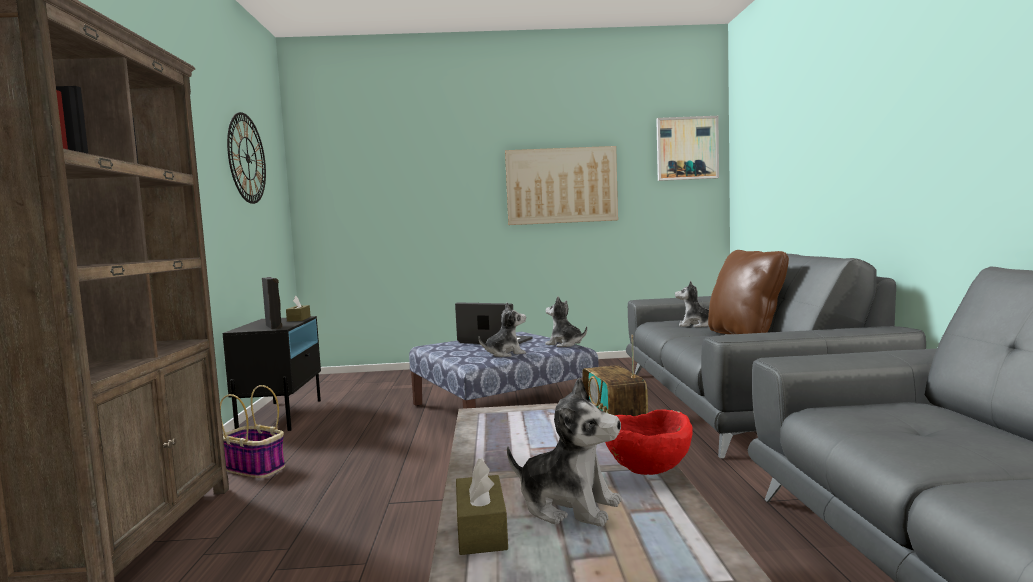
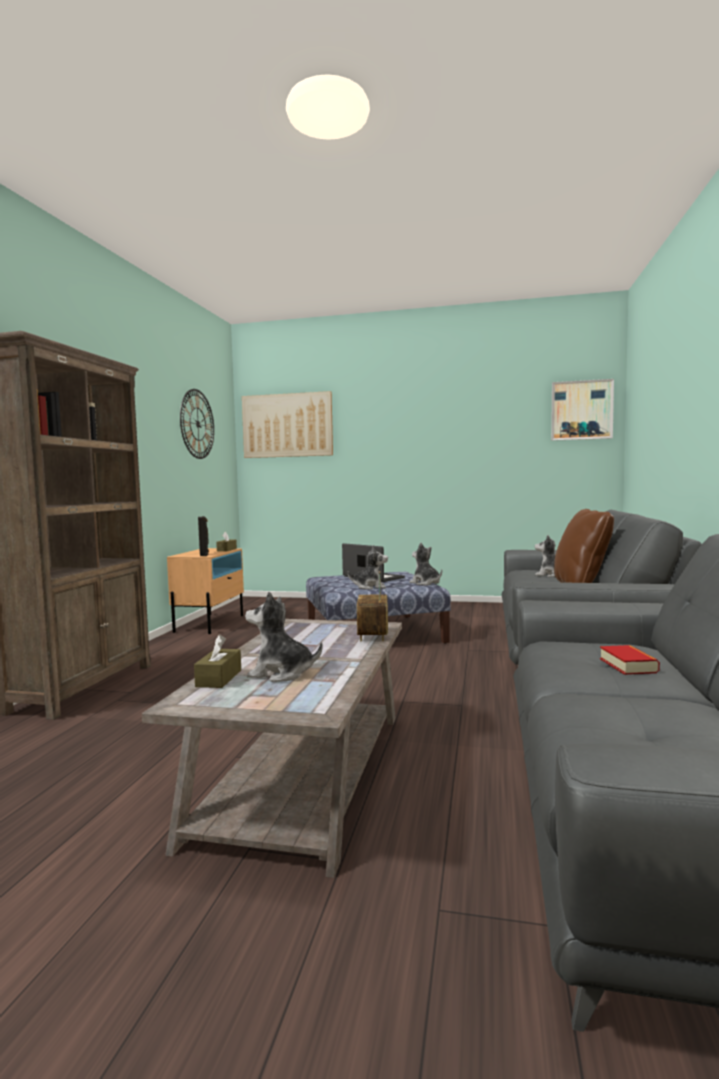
camera: 15 degrees right, 0 degrees up
(256, 468) = (174, 655): basket -> none
(282, 415) = (210, 623): black nightstand -> beige nightstand
(561, 185) = (460, 444): picture -> picture (287, 425)
(568, 506) = (281, 673): plush toy -> plush toy turned 150 degrees clockwise
(648, 473) = (352, 664): red bowl -> none
(964, 432) = (628, 665): none -> book

